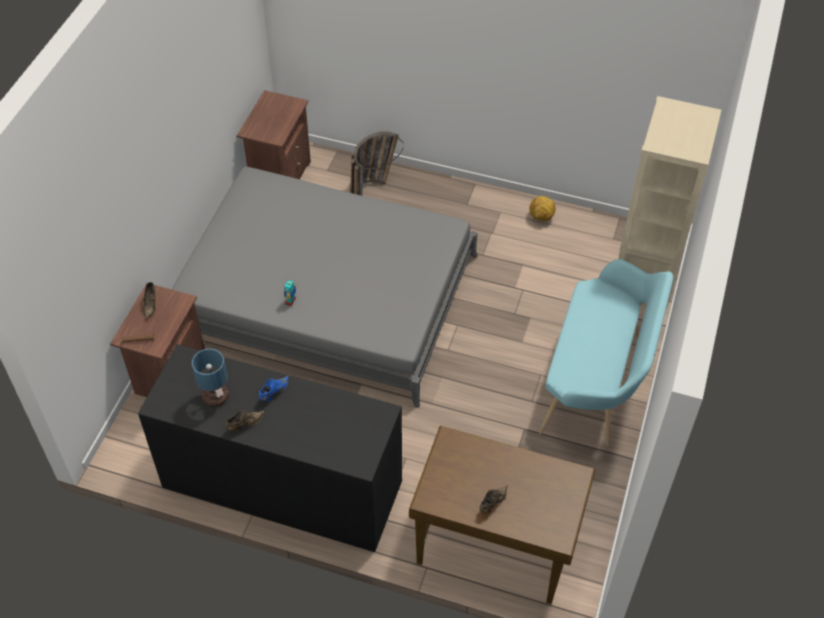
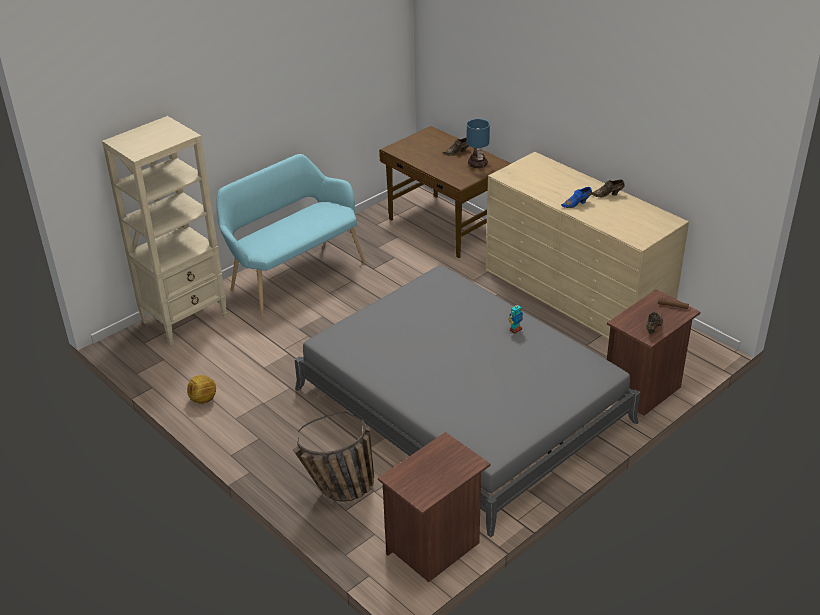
camera: 150 degrees left, 15 degrees down
(216, 397) = (622, 213): table lamp -> table lamp (477, 164)
(282, 484) = (576, 294): black dresser -> beige dresser

